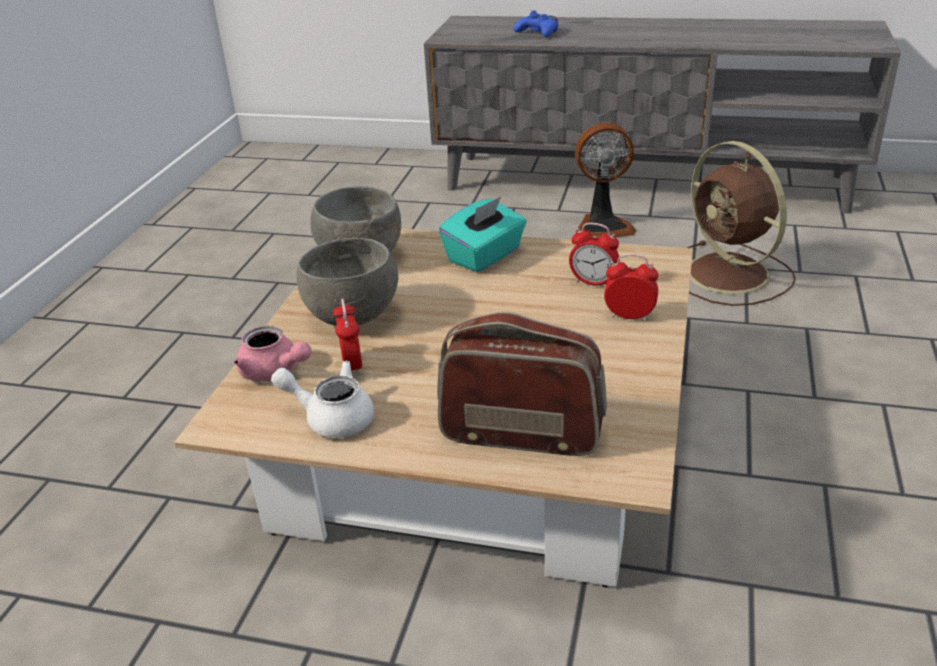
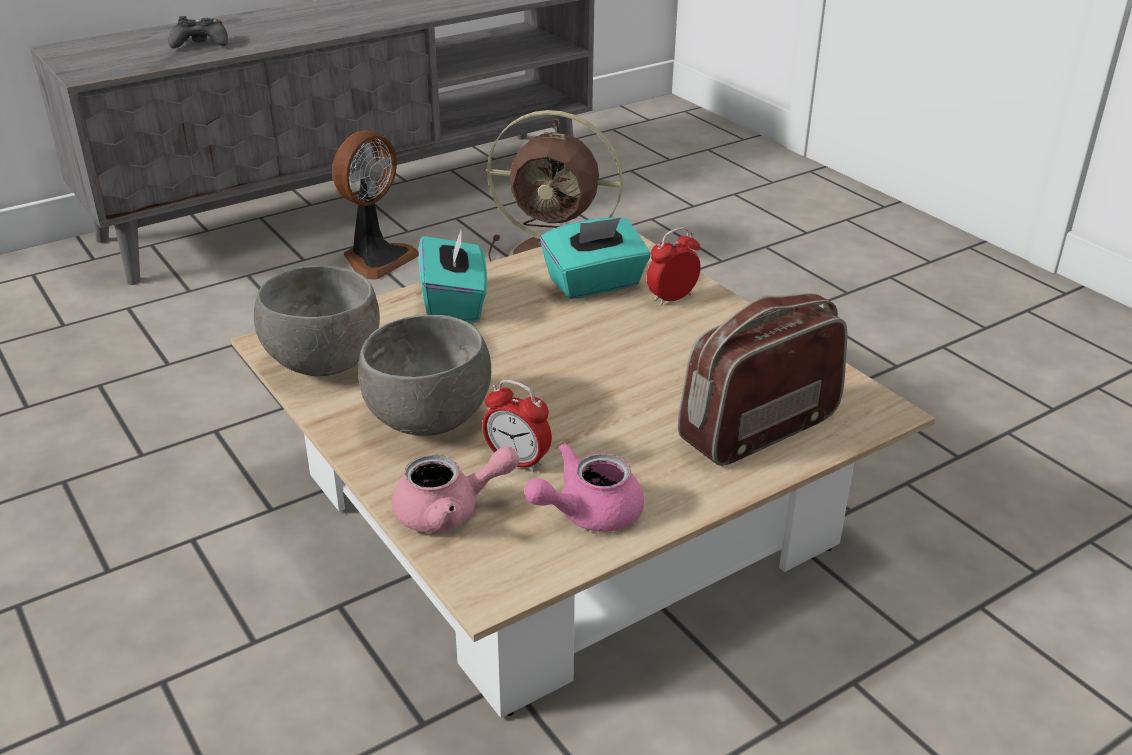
camera: 50 degrees left, 0 degrees up
(332, 417) = (587, 513): white teapot -> pink teapot
(538, 32) = (200, 43): blue game controller -> black game controller
(593, 282) = (595, 284): alarm clock -> turquoise tissue box

